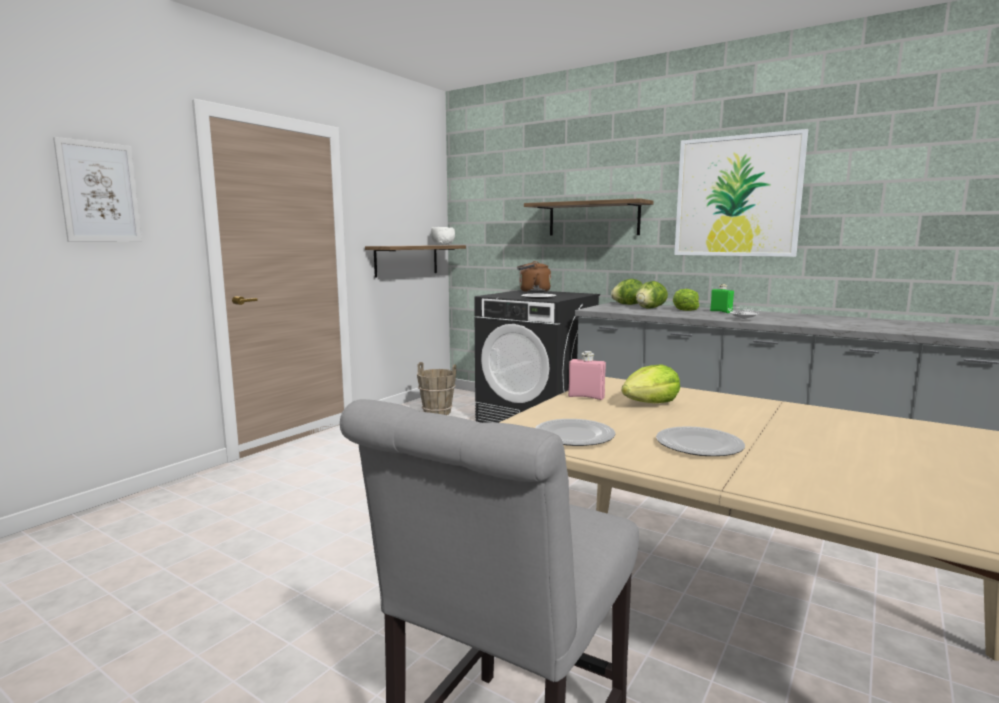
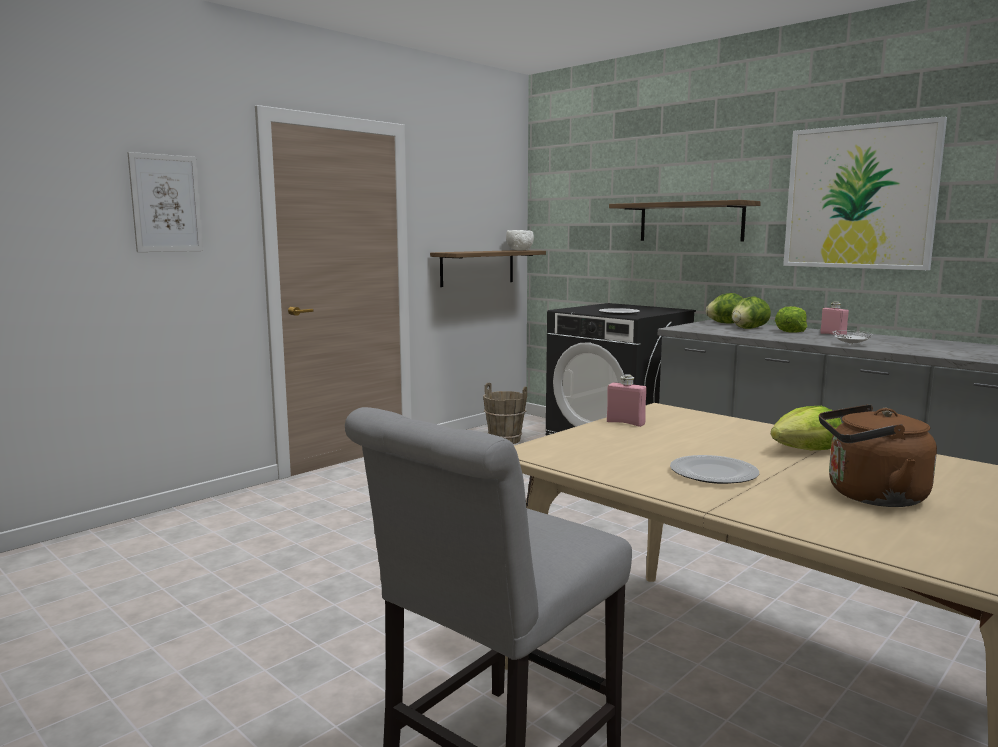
camera: 10 degrees right, 0 degrees up
(532, 292) = (617, 306): brown kettle -> brown kettle (870, 496)
(573, 436) = (589, 458): plate -> none
(650, 404) = (690, 432): lettuce -> lettuce (805, 450)
(721, 312) = (833, 335): green bottle -> pink bottle

